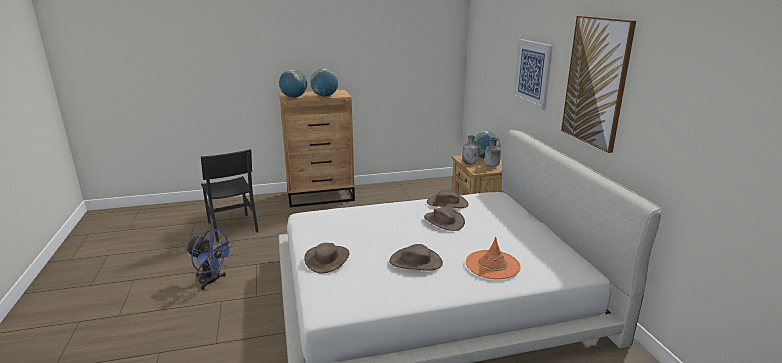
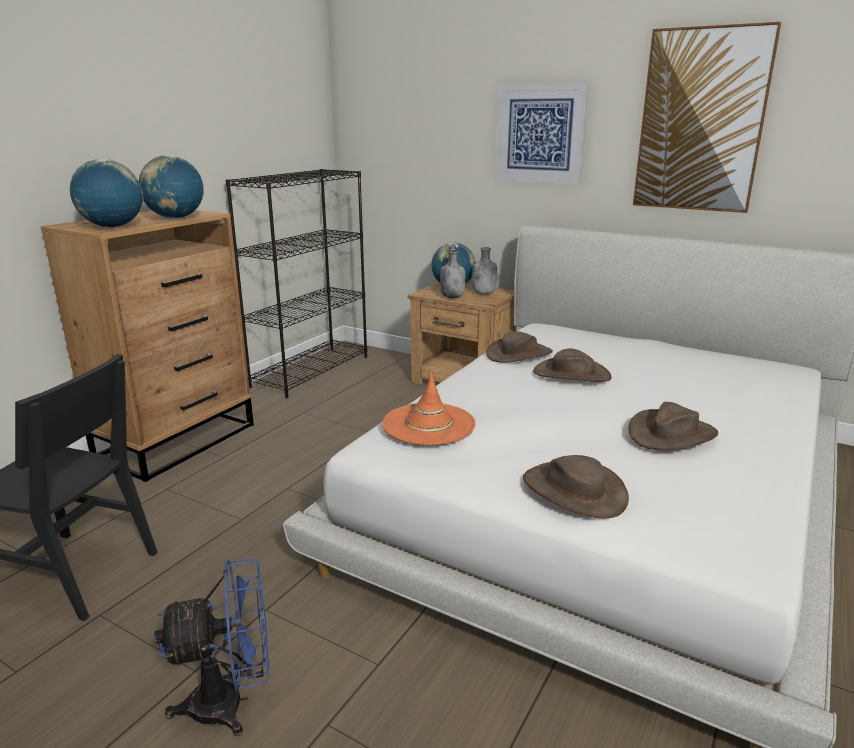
camera: 45 degrees left, 0 degrees up
(416, 185) = (311, 371): none -> black bookcase
(492, 265) = (733, 398): orange hat -> orange hat (428, 424)

